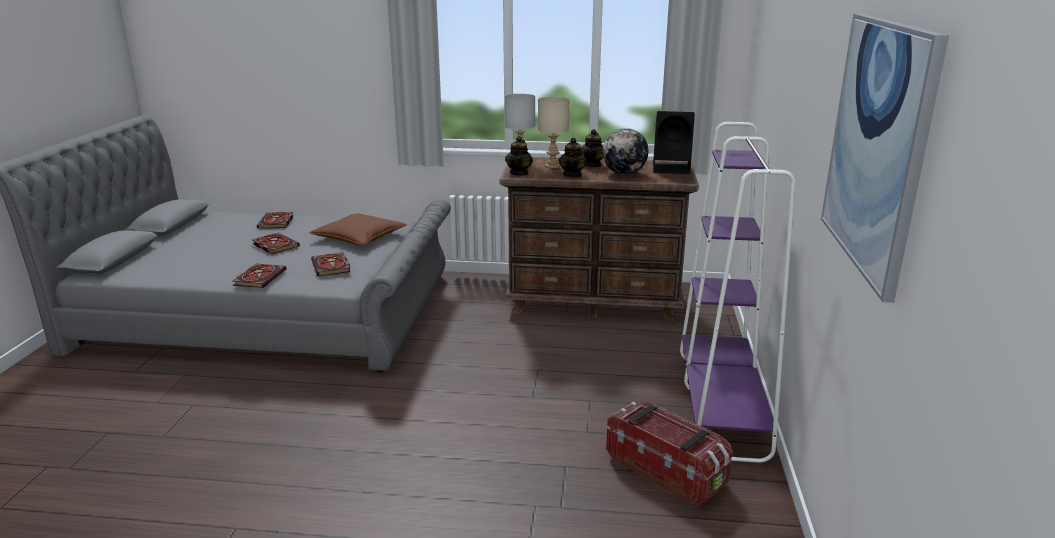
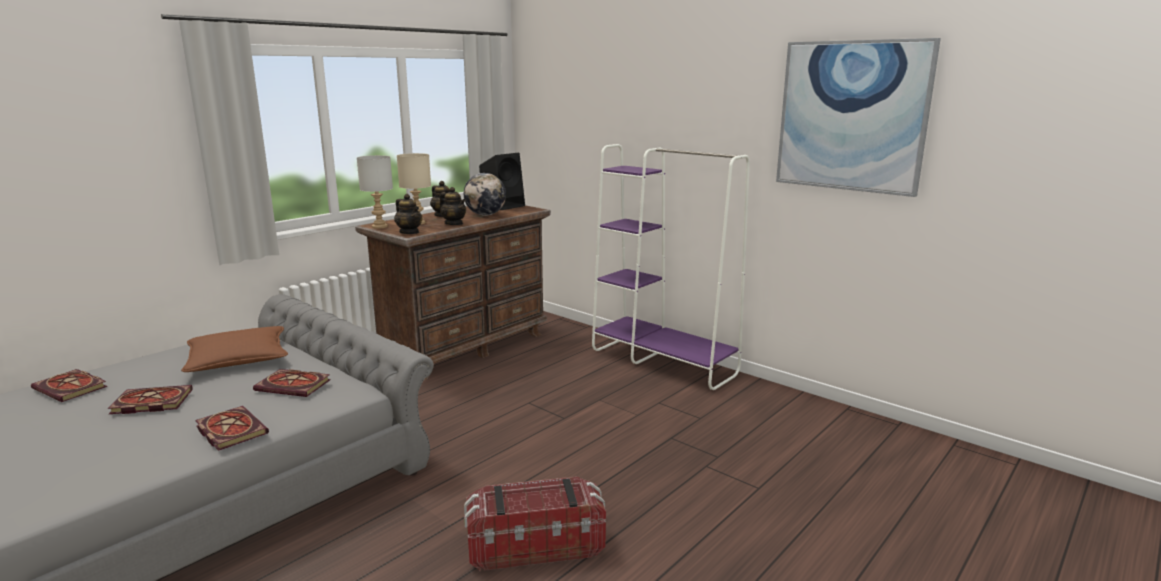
camera: 55 degrees left, 5 degrees down
(666, 470) = (713, 406): storage box -> storage box (535, 545)

